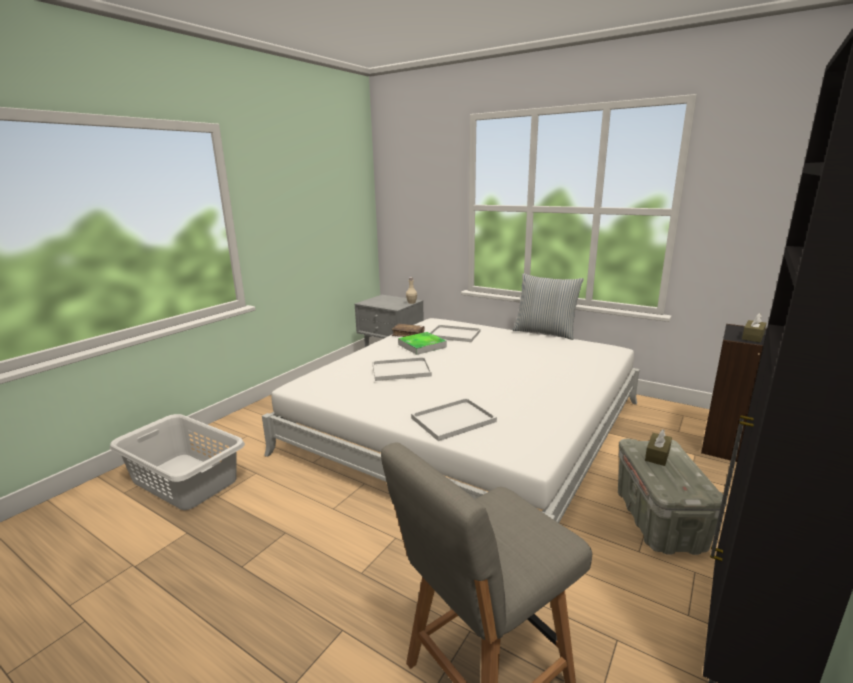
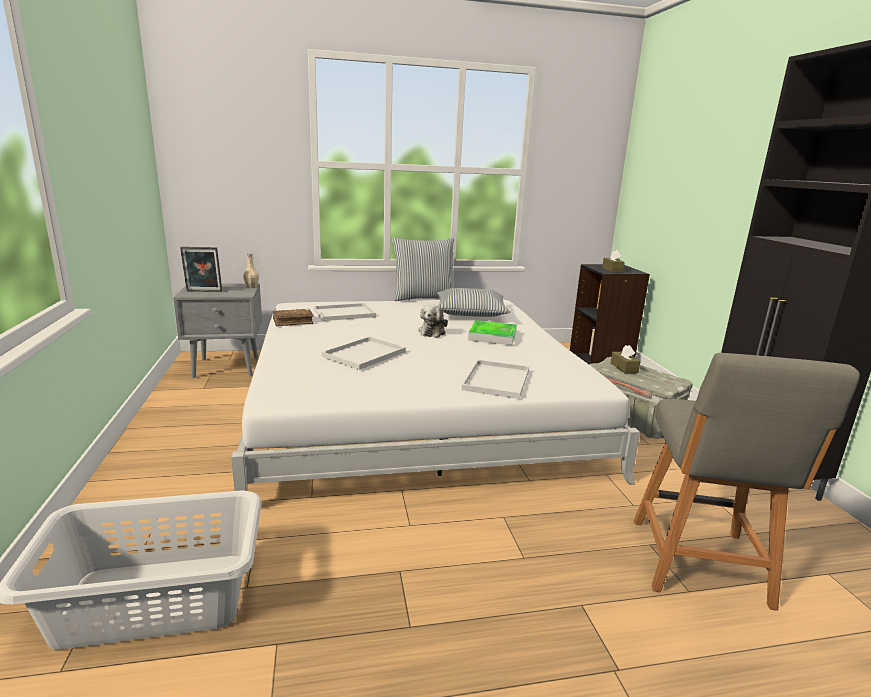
camera: 45 degrees left, 0 degrees up
(377, 302) = (204, 291): none -> picture frame
(422, 346) = (335, 329): tray -> tray (492, 336)
(487, 365) = (432, 332): none -> plush toy
(557, 354) = (470, 312): none -> pillow

